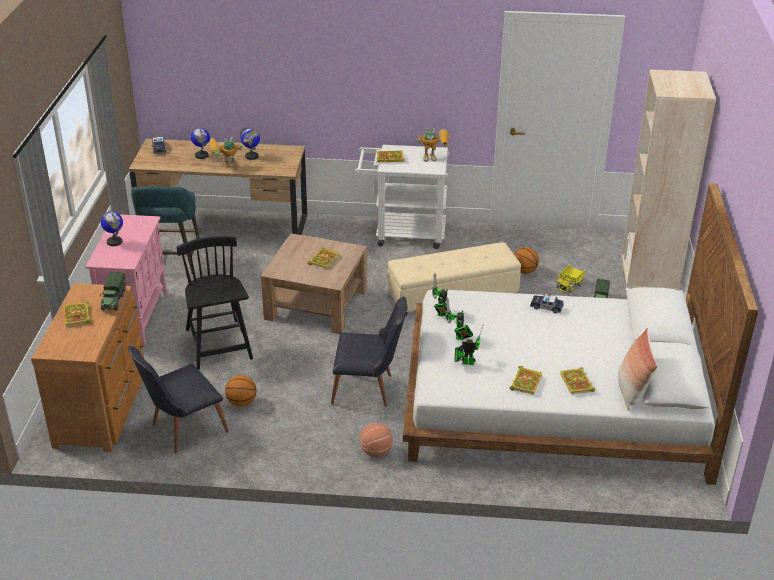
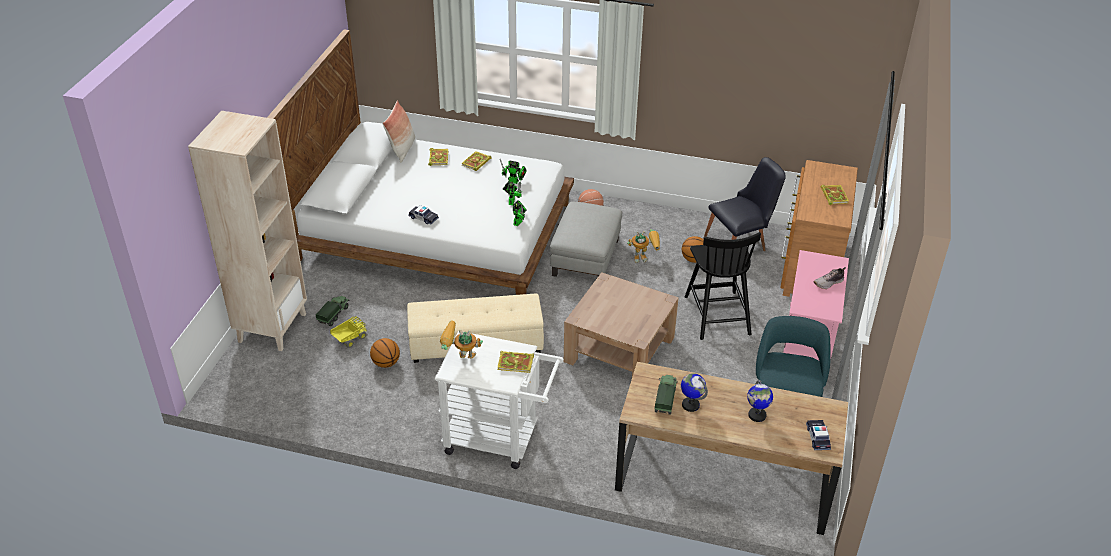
camera: 170 degrees left, 5 degrees up
(113, 300) = (807, 207): toy truck -> toy truck (665, 399)
(114, 242) = (829, 283): globe -> shoe
(224, 167) = (724, 388): toy robot -> toy robot (644, 257)
(324, 259) = (612, 309): book -> none
(369, 390) = (585, 257): black chair -> grey ottoman

